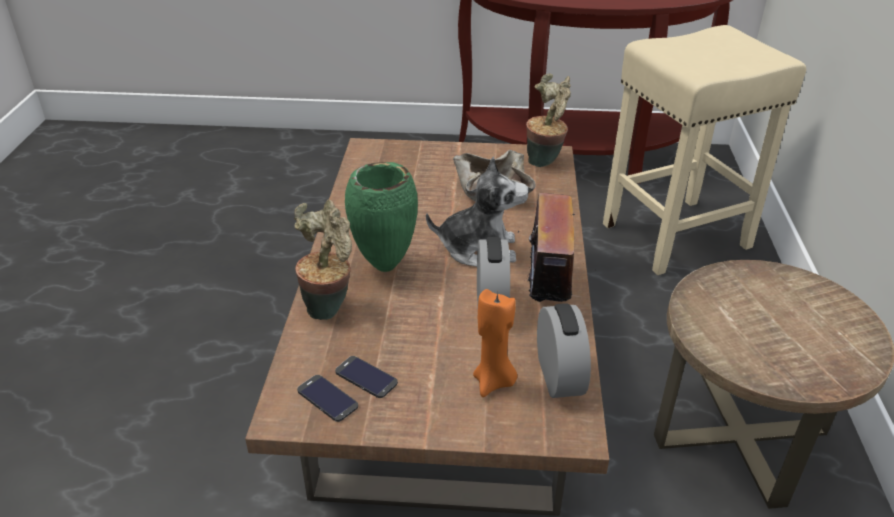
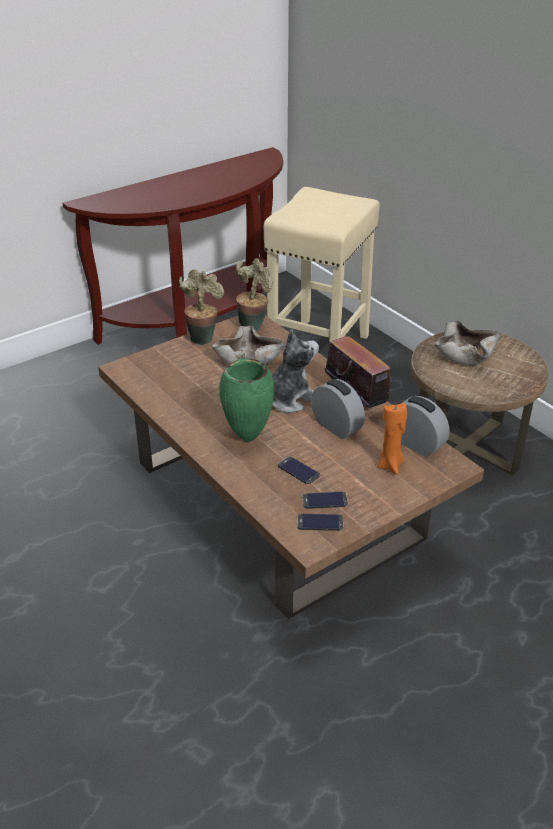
camera: 40 degrees left, 0 degrees up
(329, 306) = (248, 477): potted plant -> potted plant (202, 337)
(385, 328) = (298, 470): none -> phone
(772, 301) = (465, 353): none -> beige bowl

